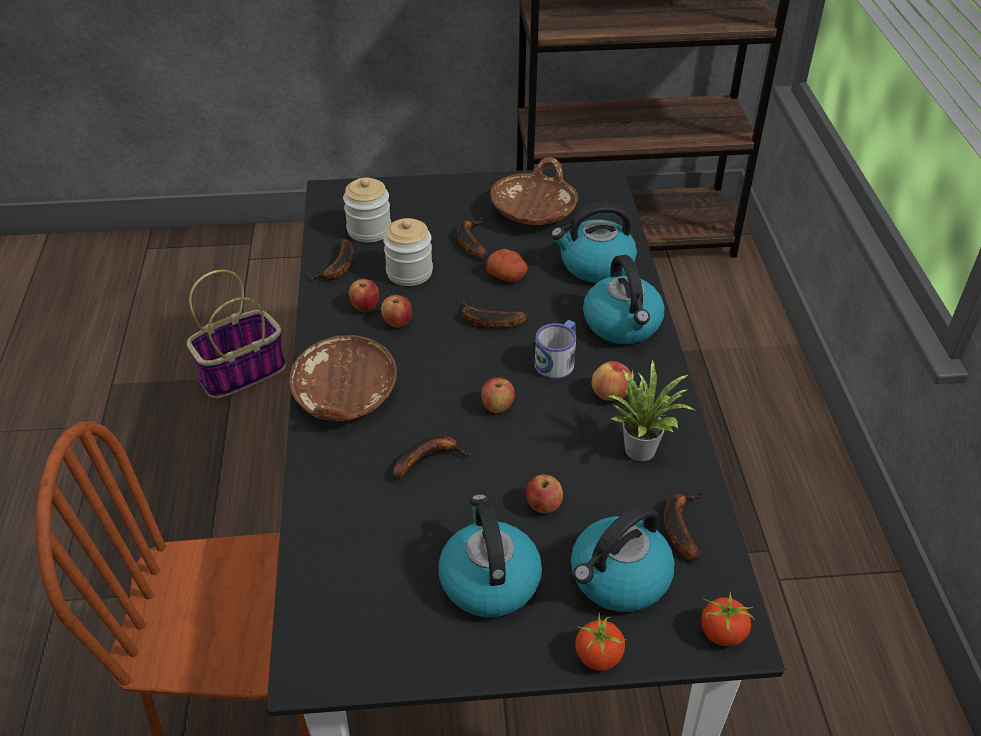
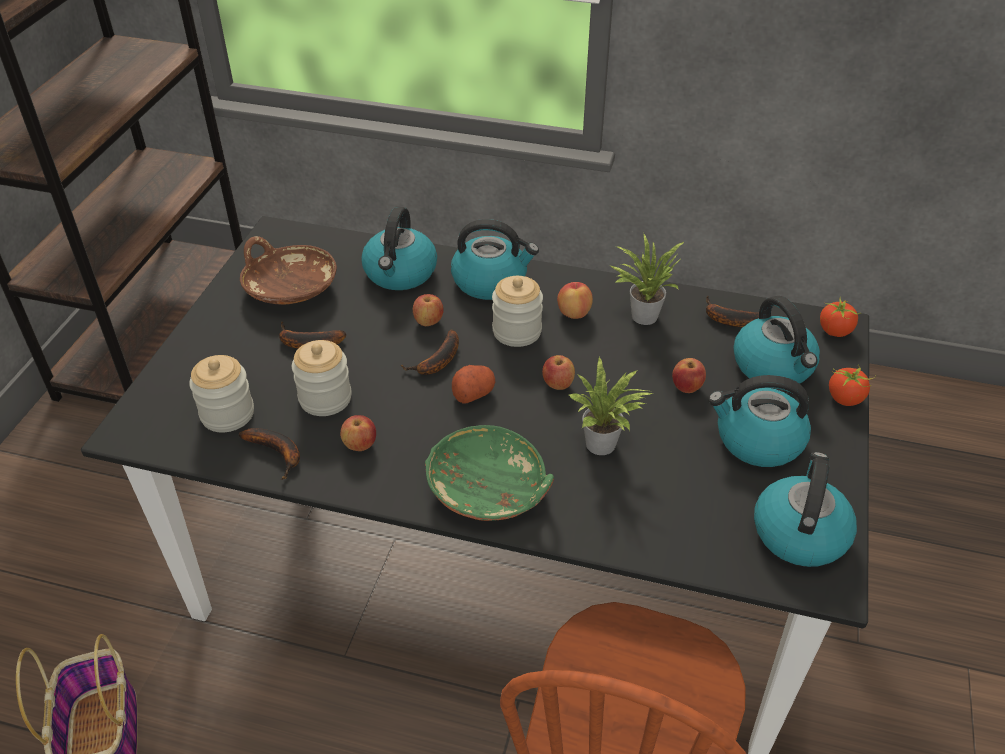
camera: 70 degrees left, 0 degrees up
(344, 394) = (489, 489): brown bowl -> green bowl
(368, 634) = (799, 532): none -> kettle
(397, 322) = (401, 425): apple -> apple (428, 321)
(428, 458) = (604, 445): banana -> potted plant
(507, 276) = (379, 331): potato -> potato (473, 392)
(558, 361) = (517, 331): mug -> jar

